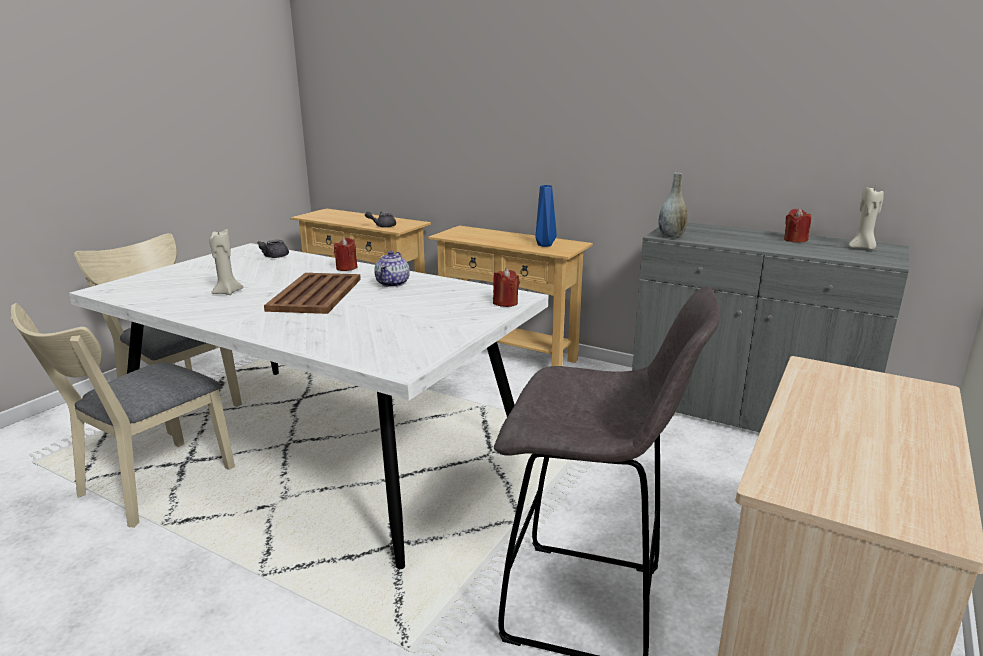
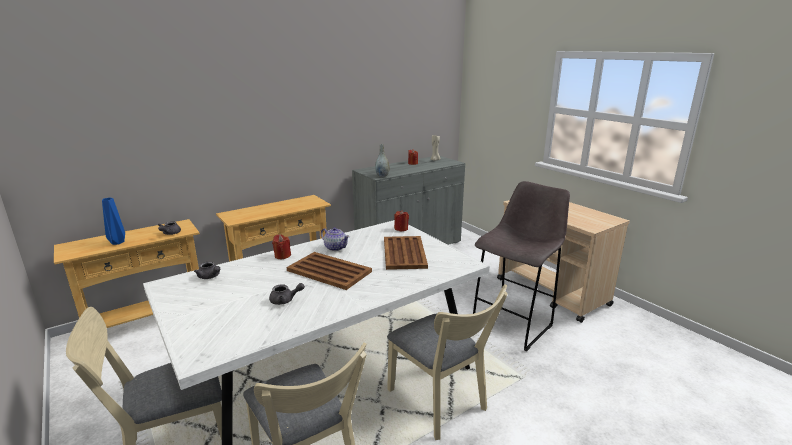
camera: 65 degrees left, 0 degrees up
(227, 292) = (285, 300): beige candle -> grey teapot
(296, 558) = (441, 404): none -> beige chair
(406, 320) = (404, 253): none -> brown tray
(544, 245) = (301, 204): blue vase -> blue vase (117, 242)

